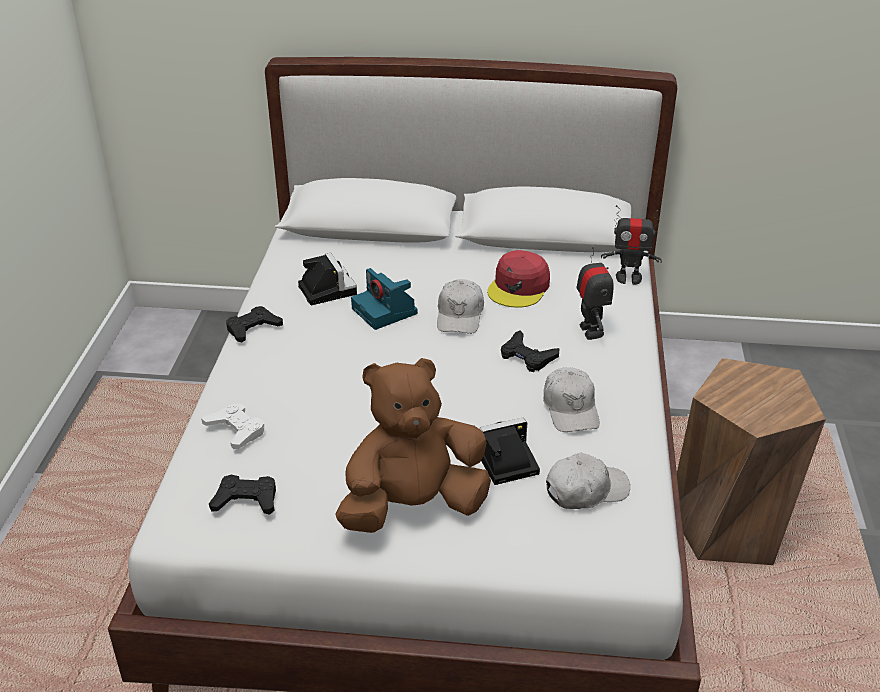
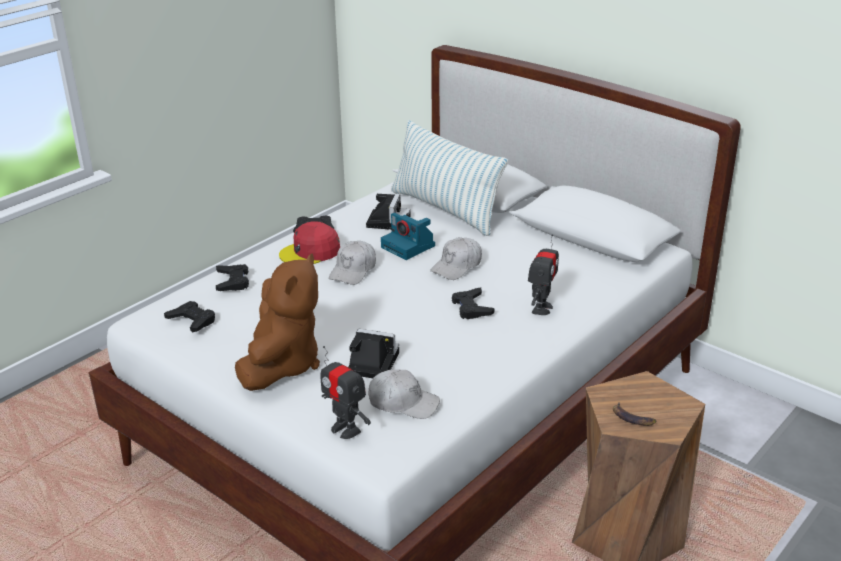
camera: 35 degrees right, 5 degrees down
(236, 430) = (232, 281): white game controller -> black game controller
(371, 255) = (445, 209): none -> pillow
(385, 311) = (409, 247): camera -> camera turned 45 degrees counterclockwise
(413, 506) = (282, 365): brown plush toy -> brown plush toy turned 90 degrees clockwise
(519, 287) = (524, 263): red cap -> red cap (310, 252)
(571, 408) = (459, 351): white cap -> white cap (353, 270)
(628, 278) = (620, 284): toy robot -> toy robot (345, 429)
(763, 410) = (632, 418): none -> banana

